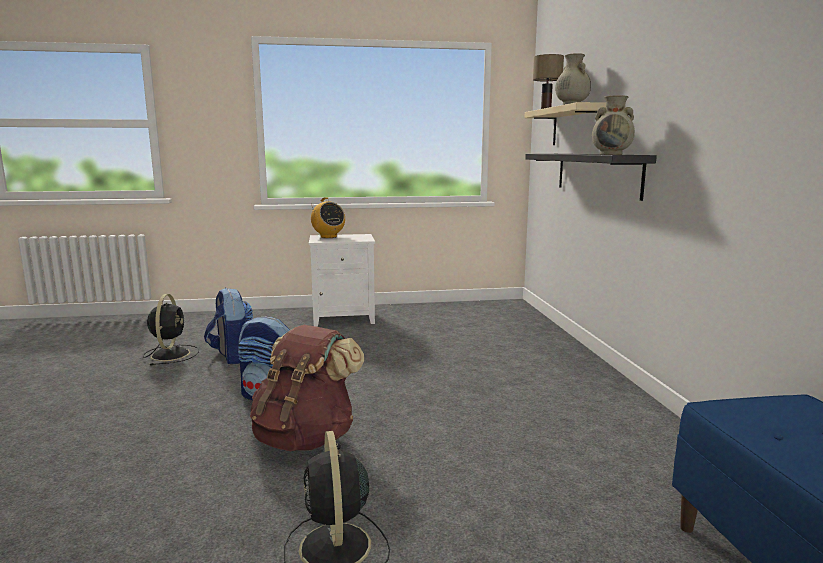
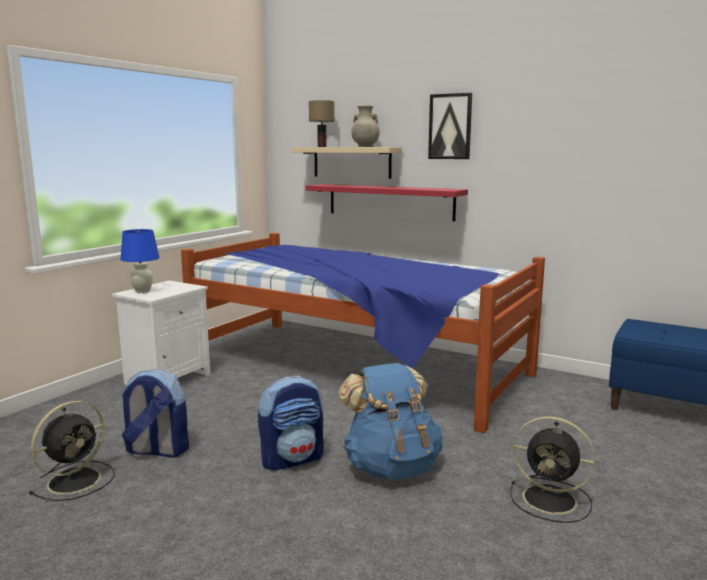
camera: 50 degrees left, 0 degrees up
(171, 354) = (76, 480): black fan -> black fan turned 90 degrees clockwise
(306, 438) = (391, 467): brown backpack -> blue backpack
(328, 237) = (142, 291): radio -> blue table lamp
(487, 356) = (355, 367): none -> bed
(596, 173) = (390, 201): black shelf -> red shelf
(611, 154) = (436, 189): beige vase -> none
(648, 67) = (450, 126): none -> picture

